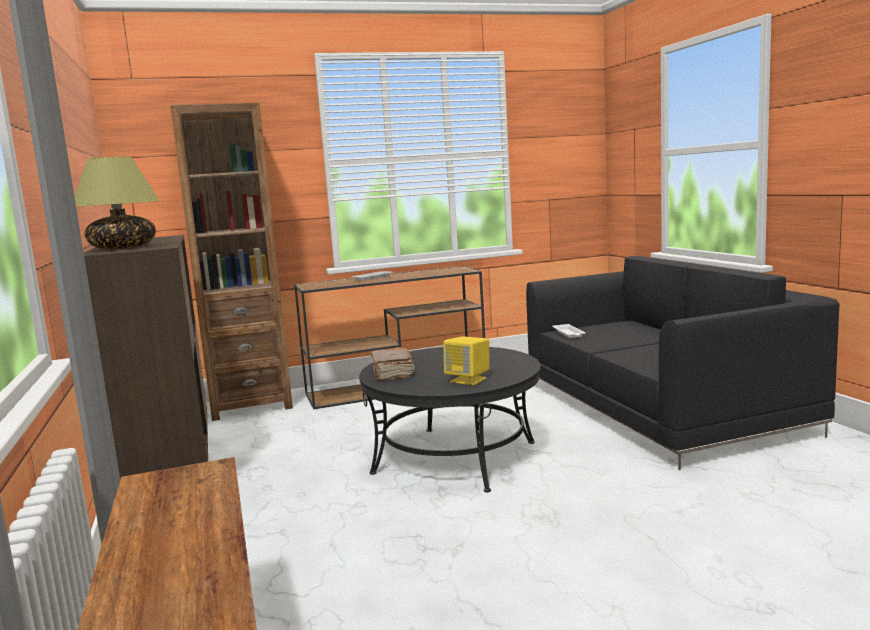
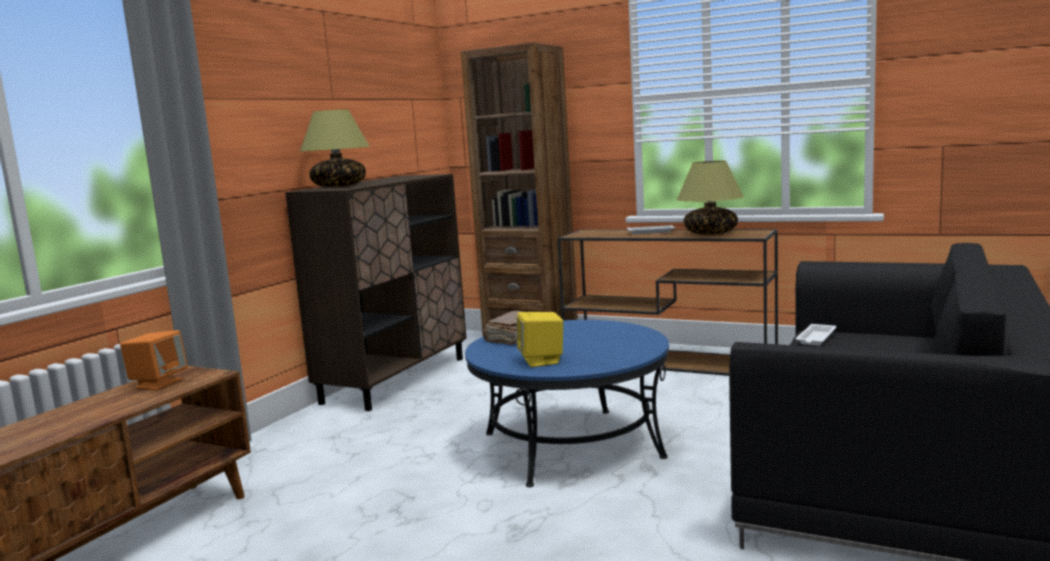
camera: 45 degrees right, 0 degrees up
(167, 495) = (158, 383): none -> orange speaker
(426, 273) = (711, 233): none -> table lamp
(455, 457) = (572, 445): black coffee table -> blue coffee table

